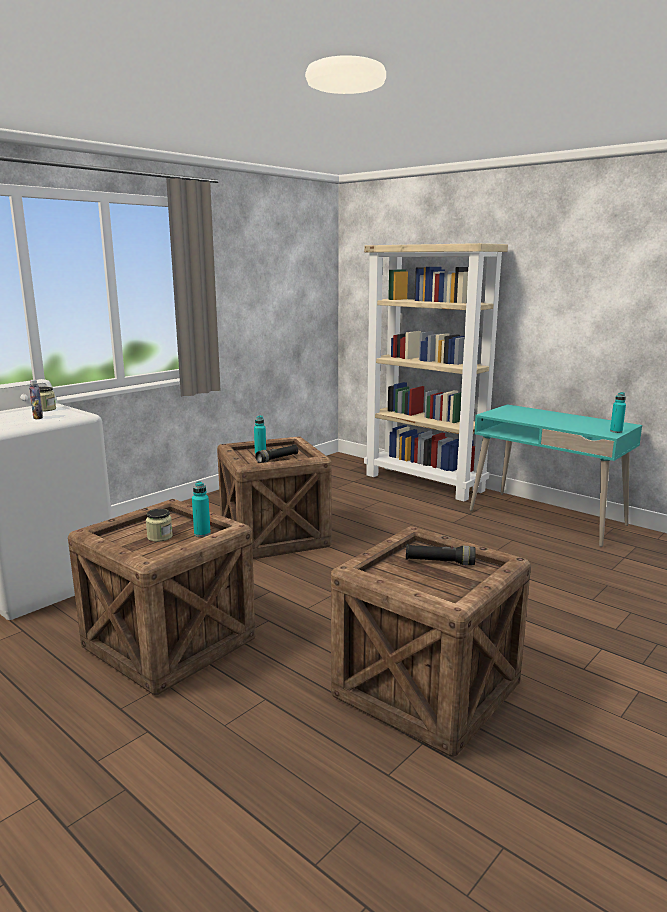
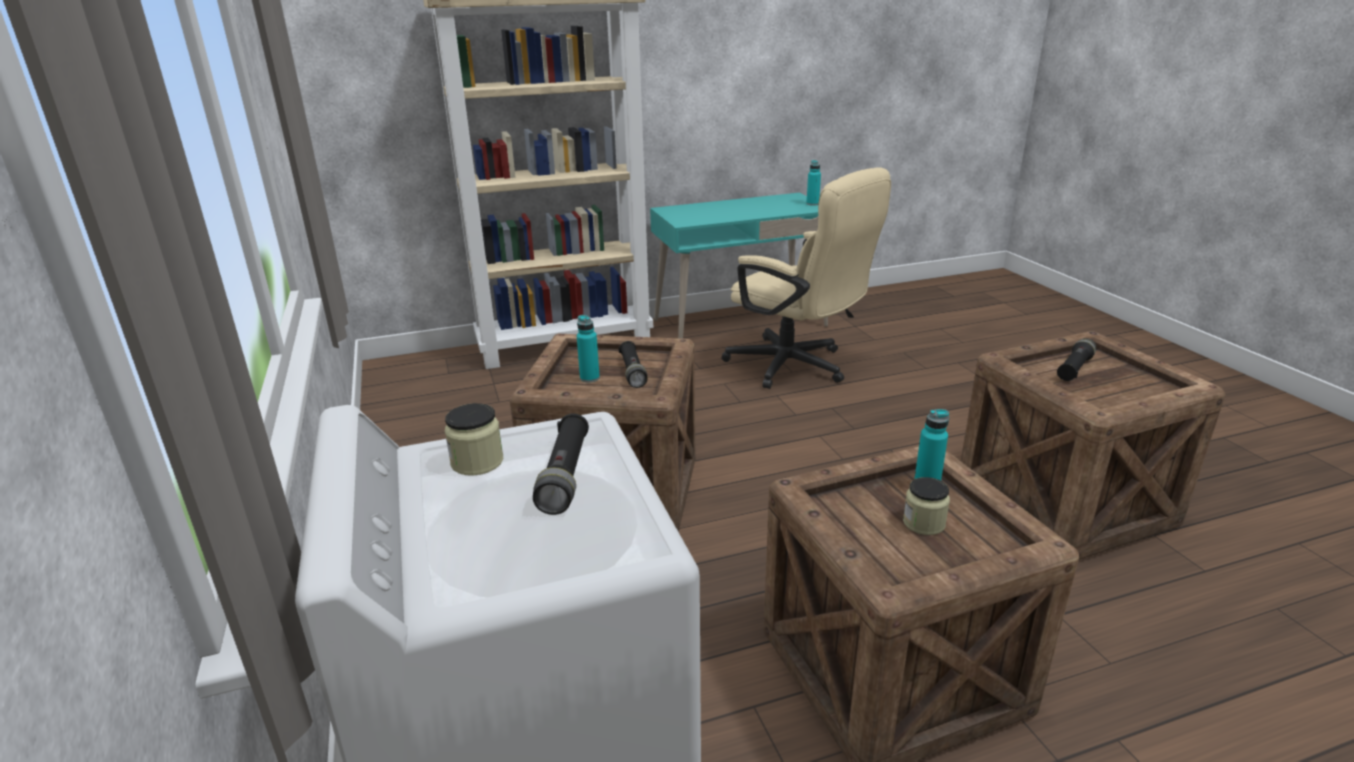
camera: 60 degrees left, 10 degrees up
(38, 417) = (565, 476): bottle -> black flashlight
(505, 550) = (796, 367): none -> beige office chair

